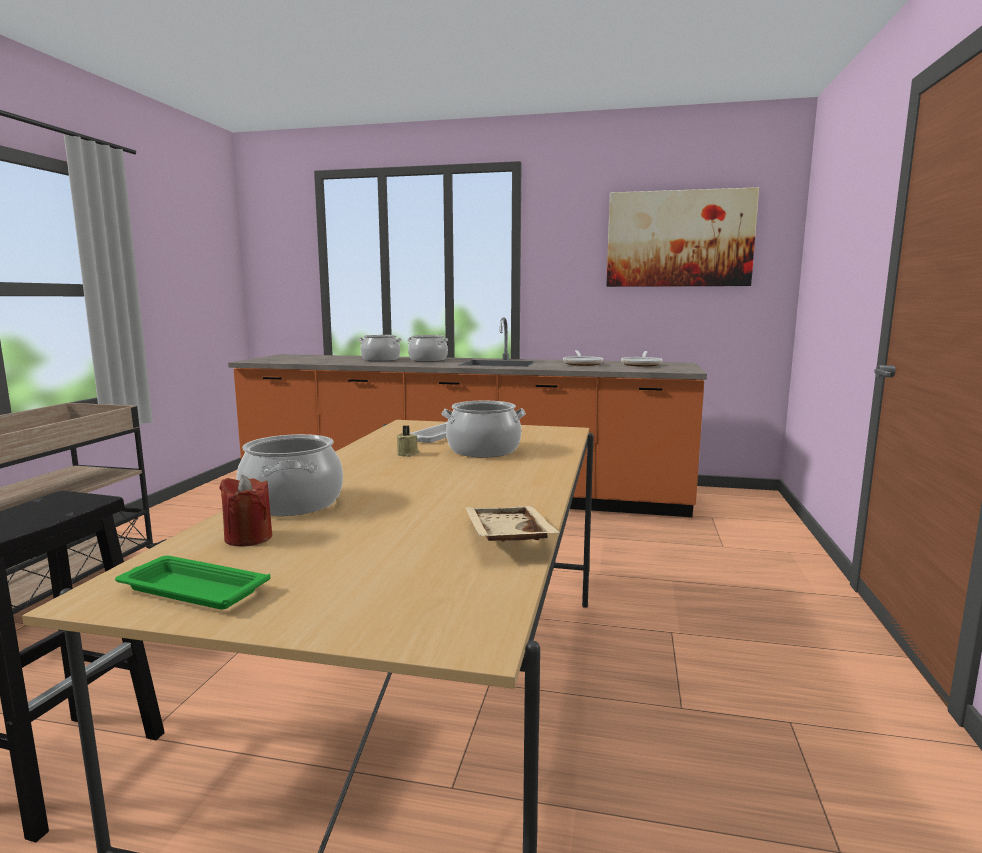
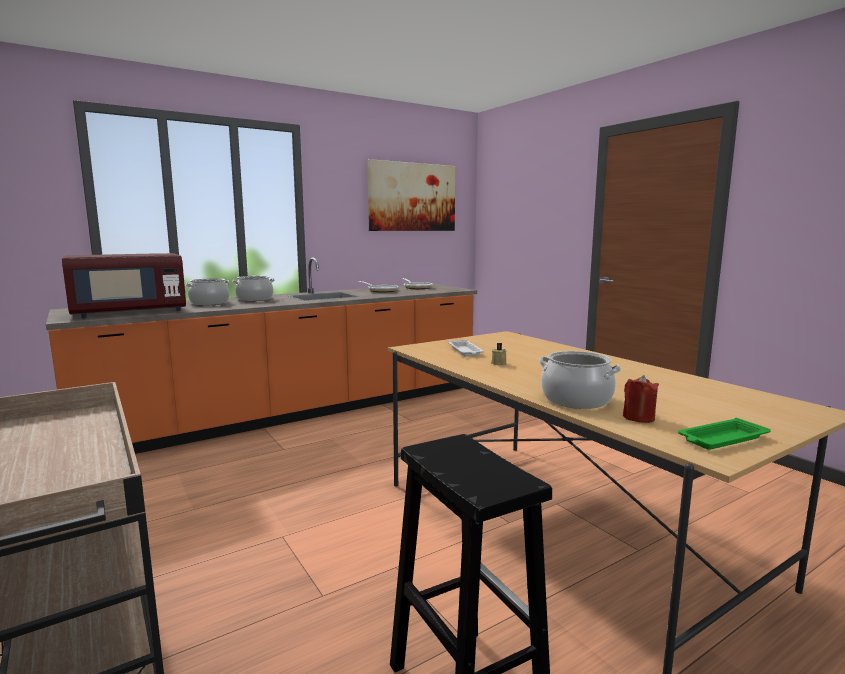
camera: 45 degrees left, 0 degrees up
(300, 360) = (130, 312): none -> red microwave
(483, 450) = (521, 352): cooking pot -> none
(505, 538) = (697, 383): beige tray -> none

